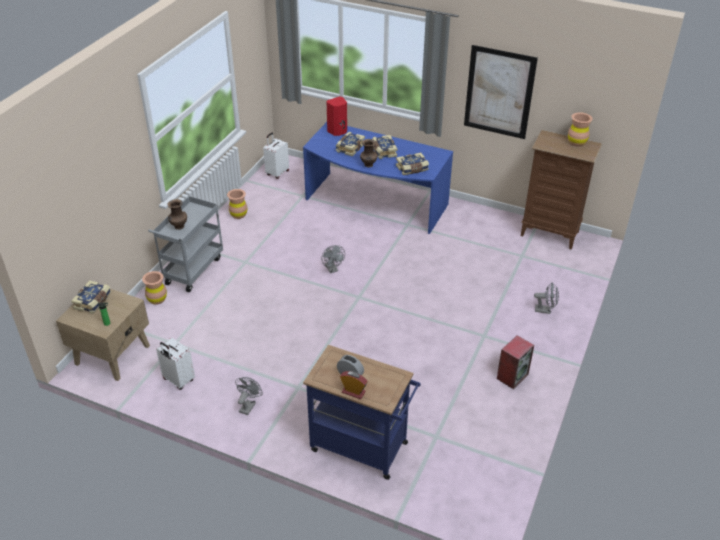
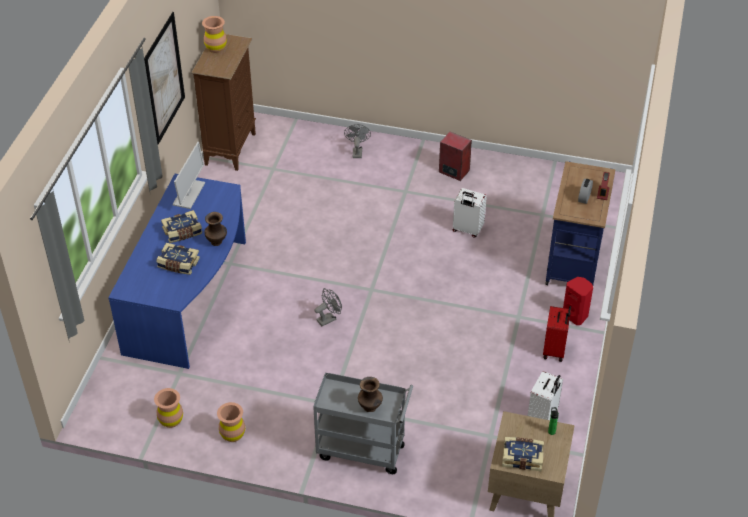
camera: 100 degrees left, 5 degrees up
(157, 299) = (422, 476): brown vase -> brown vase (171, 420)
(248, 405) = (555, 350): grey fan -> red suitcase
(277, 173) = (124, 413): white suitcase -> white suitcase (467, 230)
(337, 132) = (137, 282): red speaker -> red speaker (575, 315)
(412, 169) = (219, 203): book -> none
(426, 156) = (189, 194): none -> monitor

